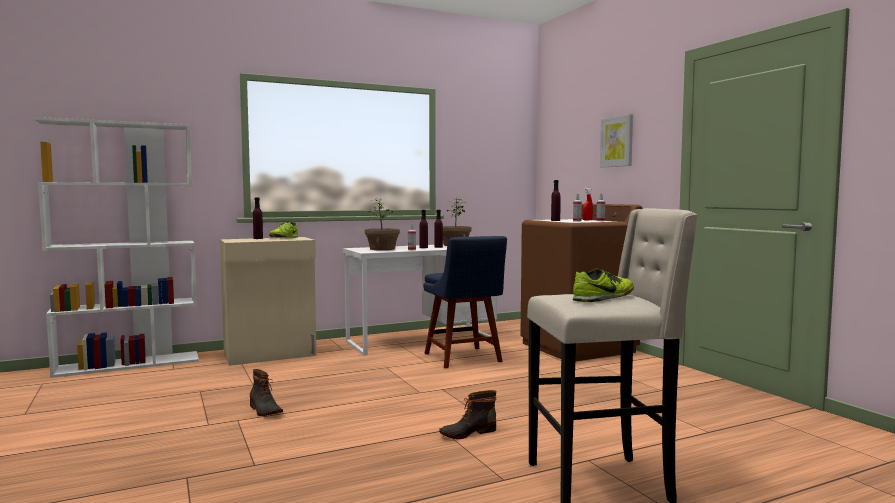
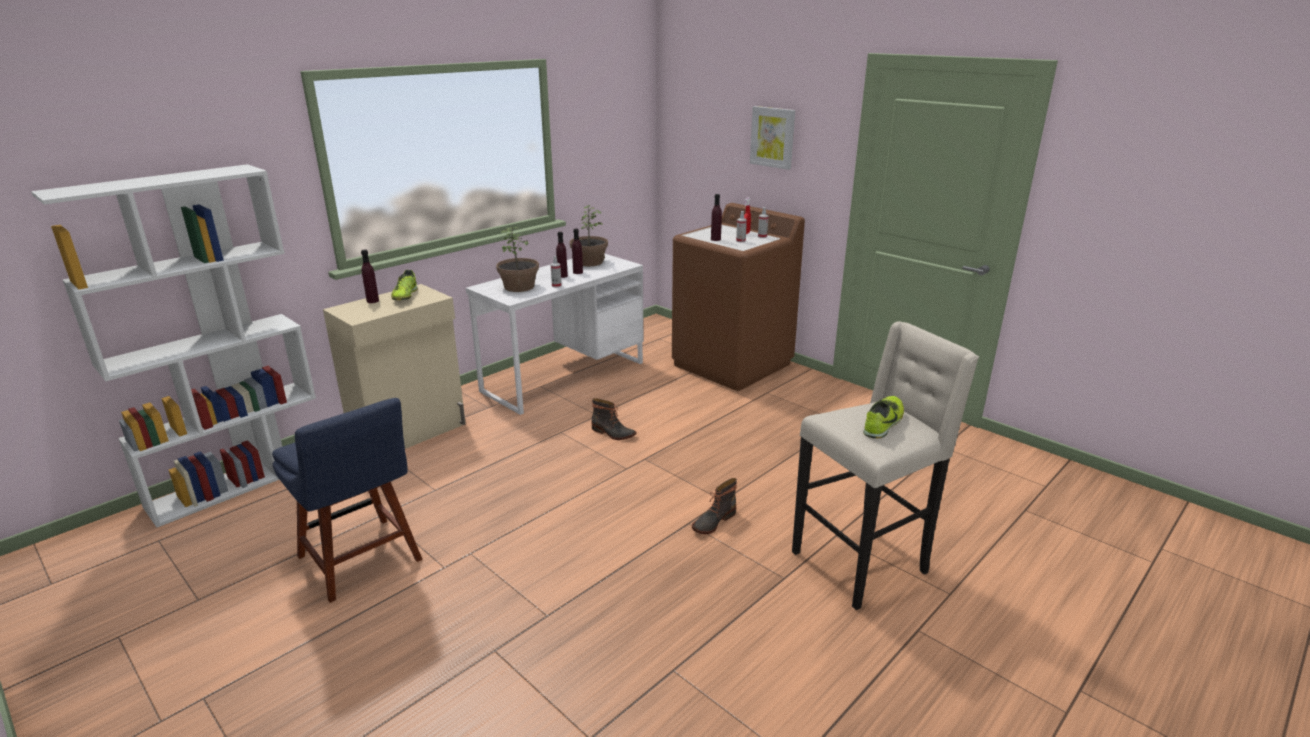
camera: 20 degrees left, 20 degrees up
(264, 410) = (487, 531): boot -> boot (613, 433)
(464, 358) = (632, 402): blue chair -> blue chair (362, 561)

